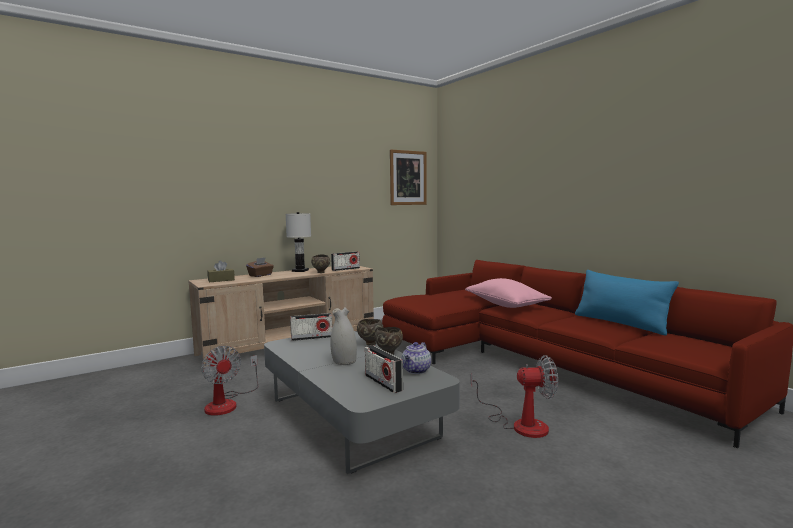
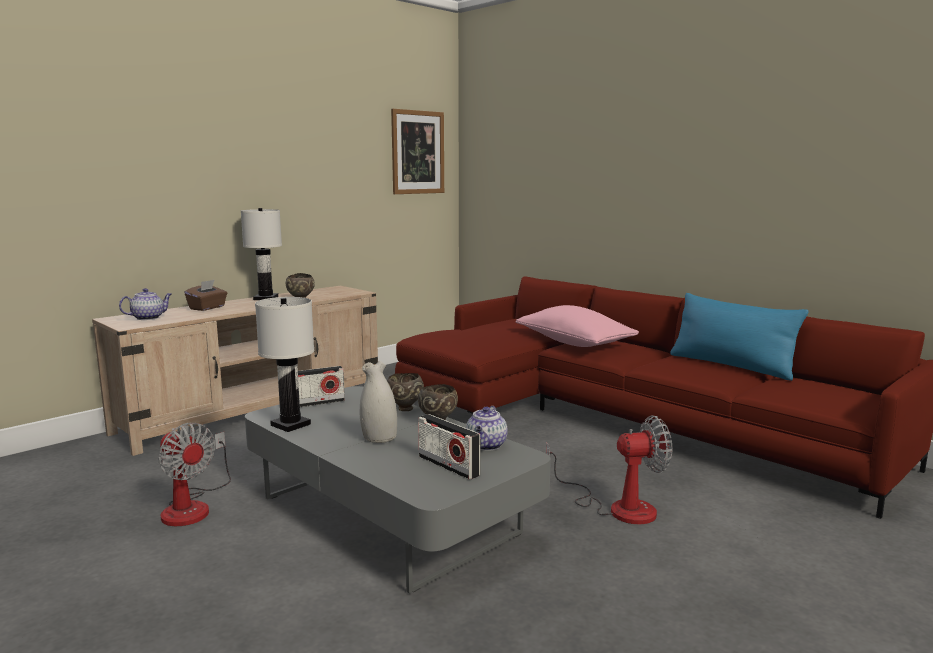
camera: 10 degrees left, 5 degrees up
(221, 280) = (148, 318): brown tissue box -> teapot
(290, 351) = (290, 425): none -> white table lamp
(345, 269) = (335, 294): radio -> none

